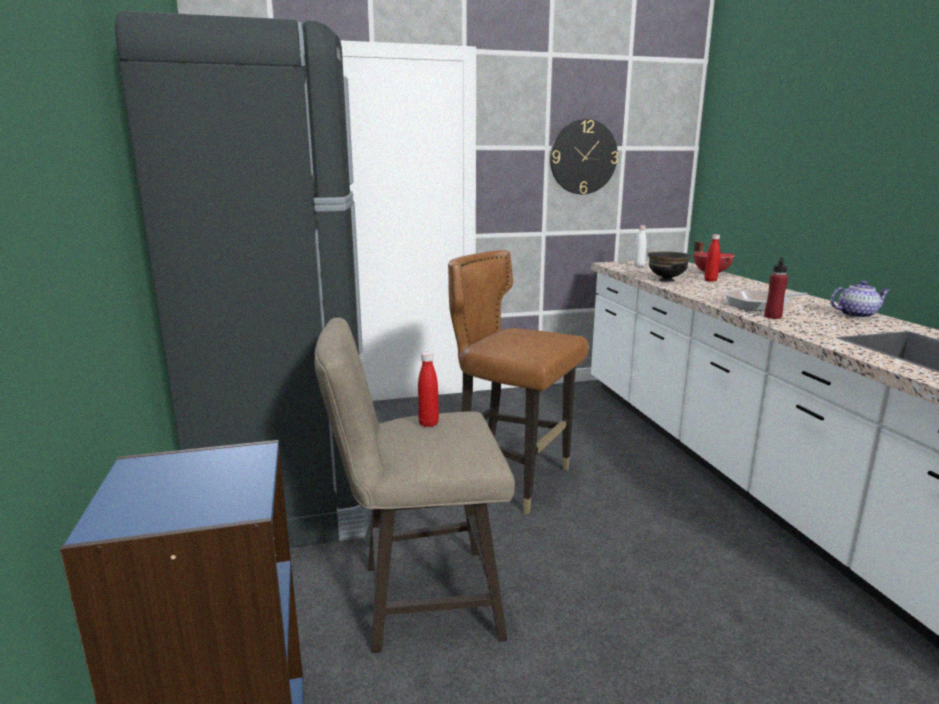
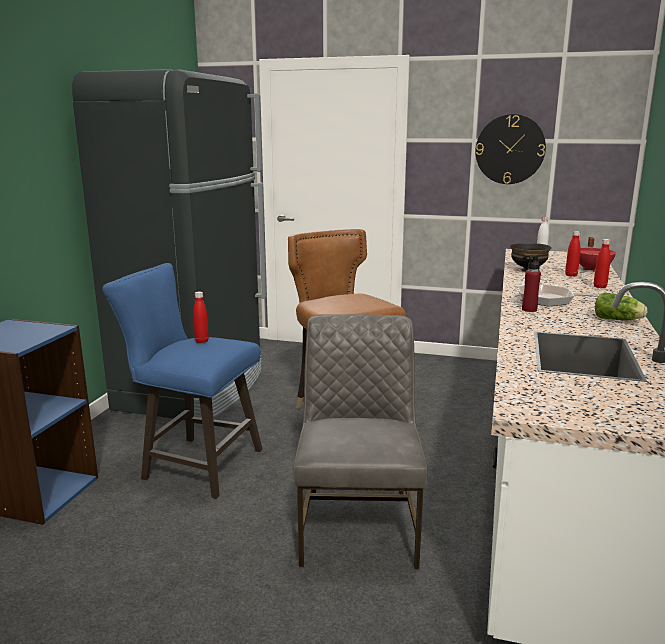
camera: 30 degrees right, 0 degrees up
(418, 600) = (195, 464): beige stool -> blue stool
(697, 609) = (358, 526): none -> grey chair
(759, 288) = (600, 287): none -> red bottle
(856, 315) = (619, 320): teapot -> lettuce

